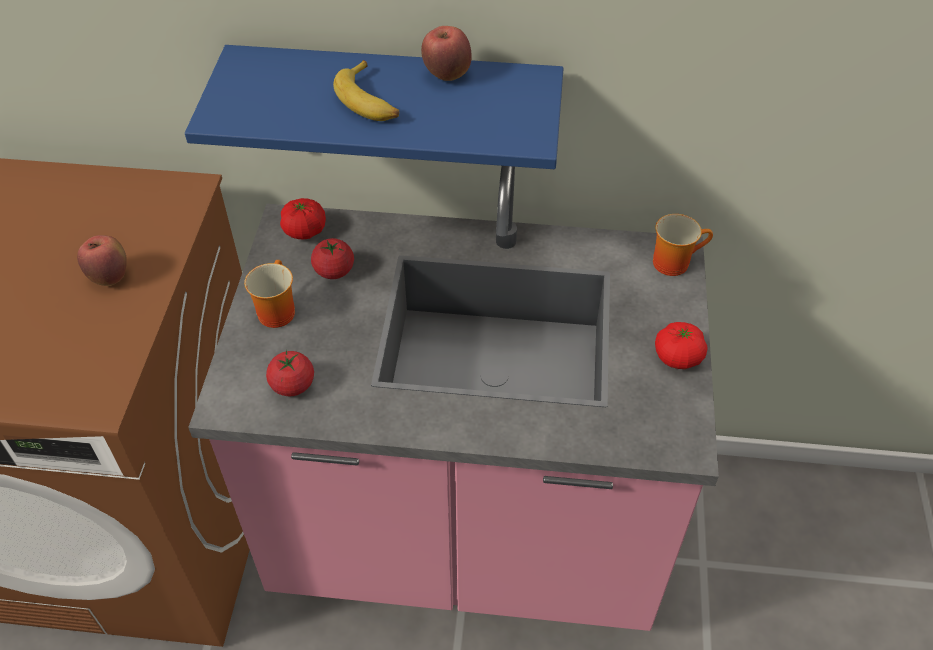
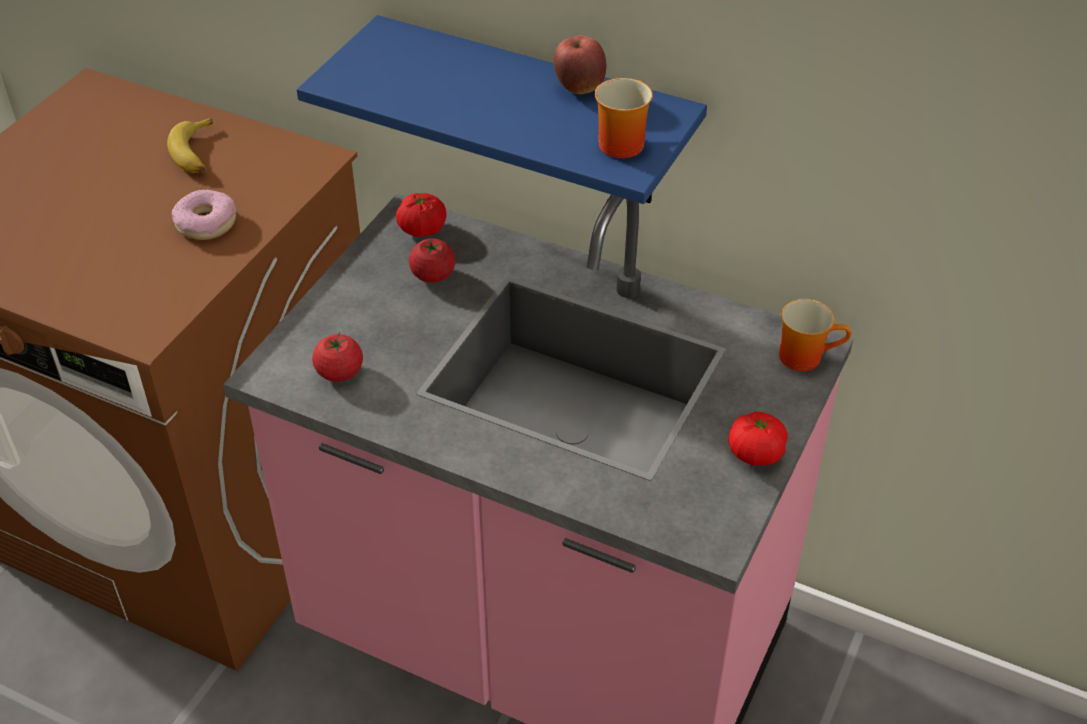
camera: 20 degrees right, 5 degrees down
(110, 277) = (206, 223): apple -> donut
(274, 310) = (355, 297): mug -> mug (620, 141)
(370, 101) = (487, 97): banana -> banana (196, 154)

